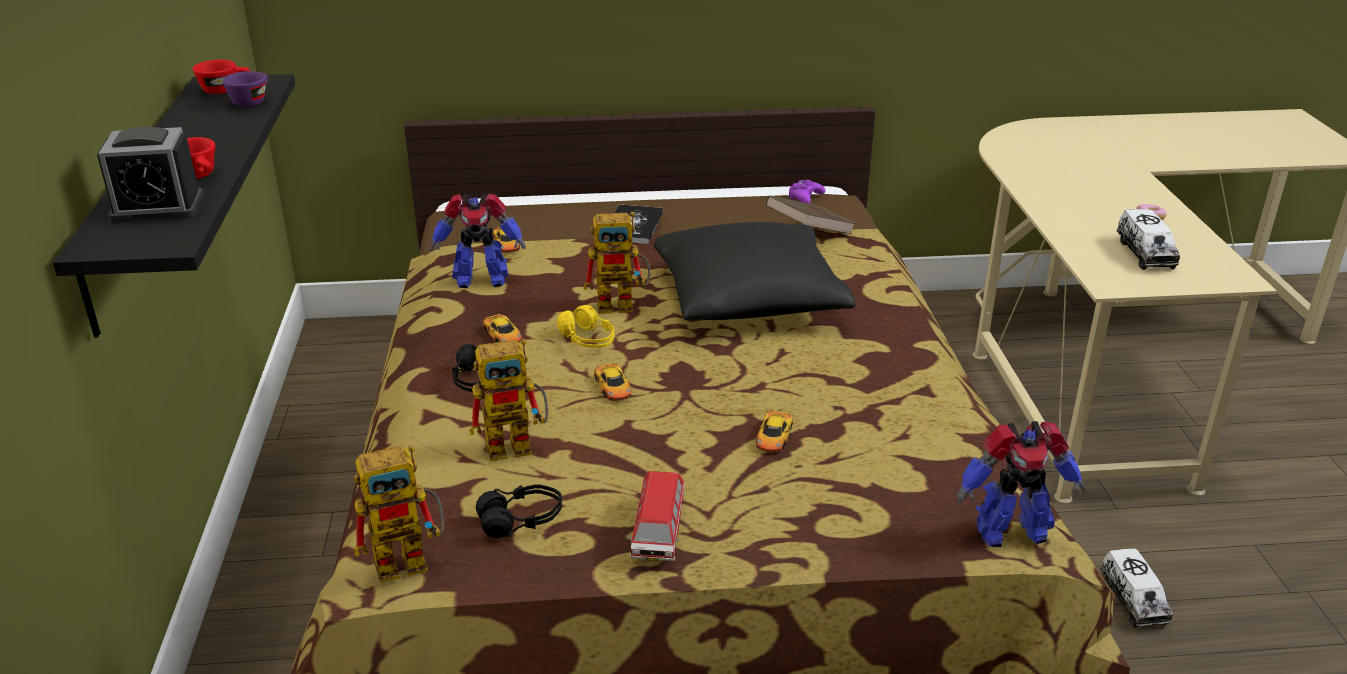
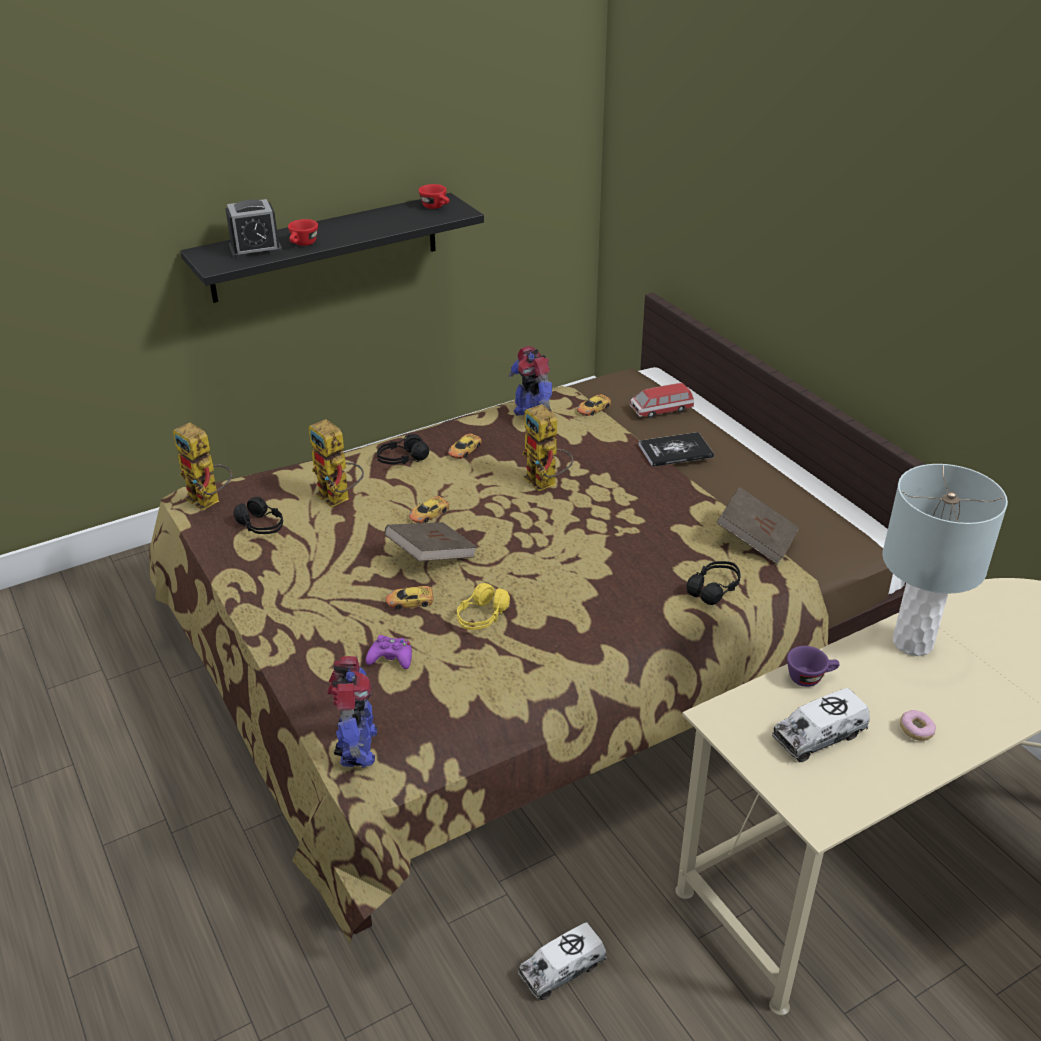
camera: 65 degrees right, 5 degrees up
(157, 207) = (255, 249): alarm clock -> alarm clock turned 75 degrees counterclockwise
(252, 101) = (425, 219): purple cup -> purple cup (810, 677)
(588, 340) = (483, 484): yellow headphones -> yellow headphones (482, 617)
(658, 531) = (274, 581): toy car -> toy car (661, 410)
(700, 404) = (431, 556): none -> brown book
(749, 299) = (603, 538): black pillow -> none
(805, 197) = (840, 524): purple game controller -> purple game controller (391, 658)
(867, 270) = (714, 589): none -> black headphones
(1009, 531) = (357, 748): toy robot -> toy robot turned 150 degrees counterclockwise
(1044, 189) = (912, 642): none -> grey table lamp

